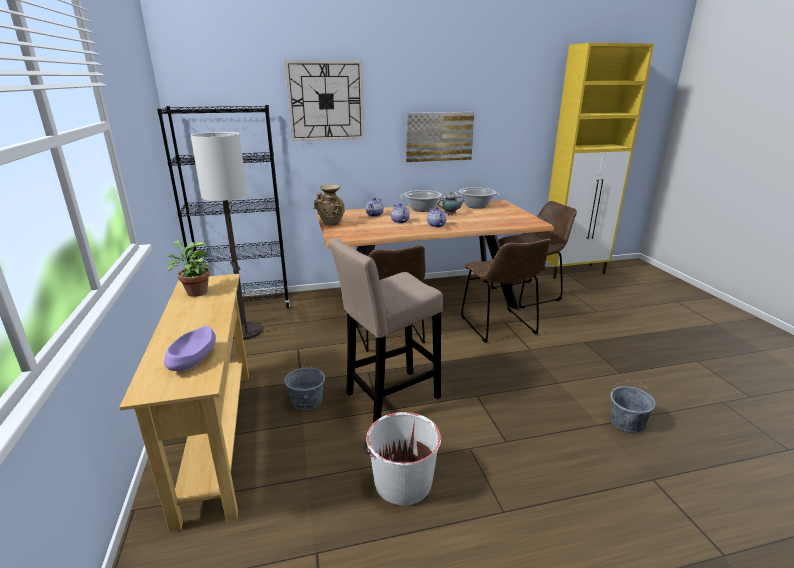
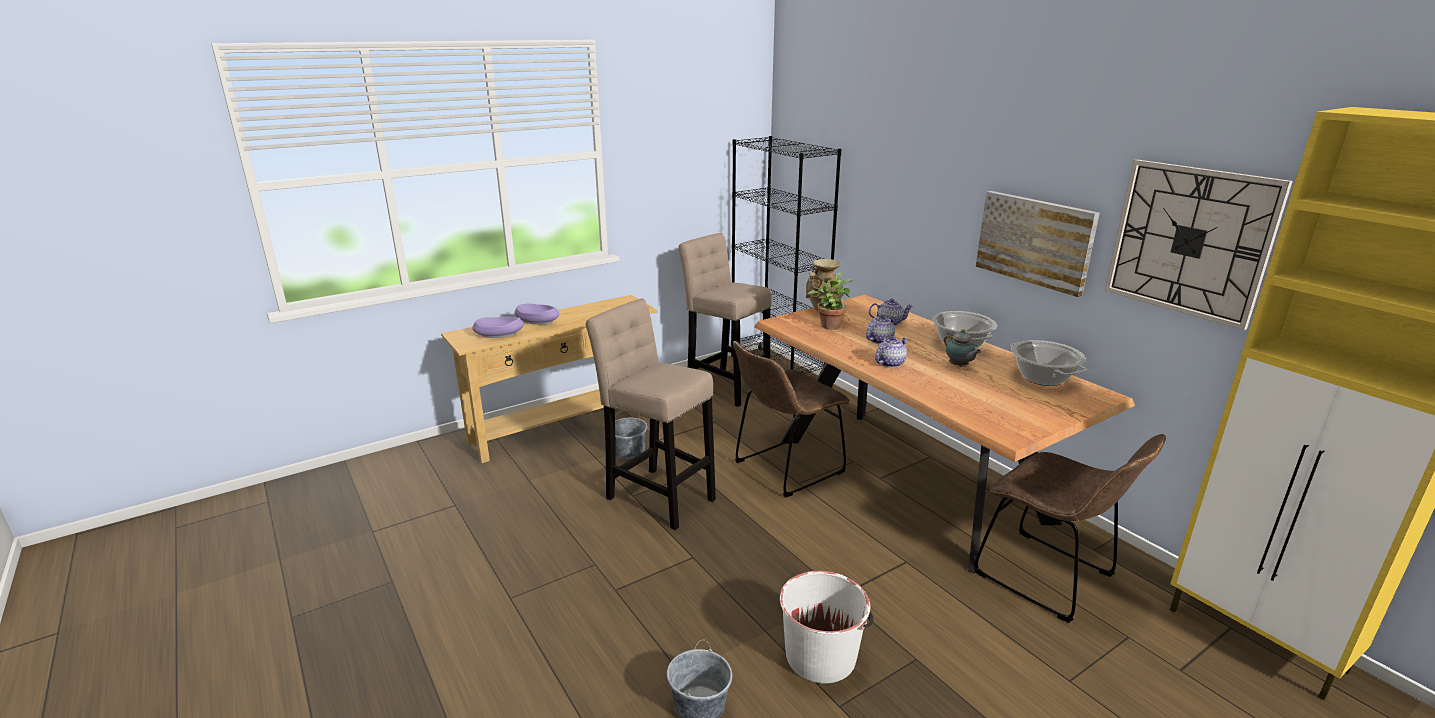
camera: 70 degrees right, 0 degrees up
(184, 332) = (538, 321): none -> purple bowl
(195, 292) = (607, 306): potted plant -> potted plant (830, 325)
(245, 331) = (725, 386): floor lamp -> beige stool
(326, 101) = (898, 154): wall clock -> wall clock (1190, 241)
(402, 482) = (536, 529): white bucket -> white bucket (821, 656)
(500, 327) = (886, 557): brown chair -> none

